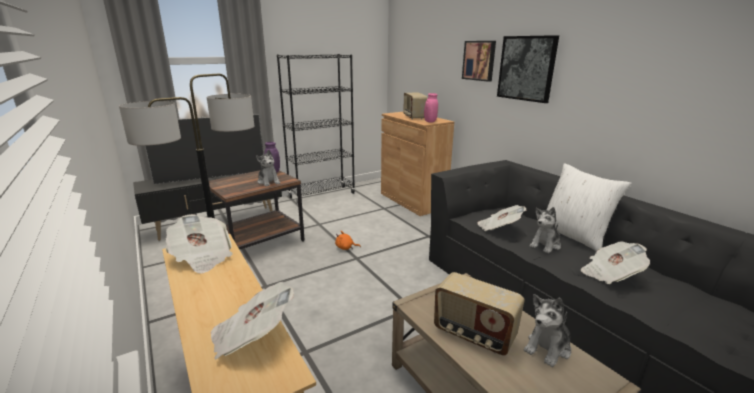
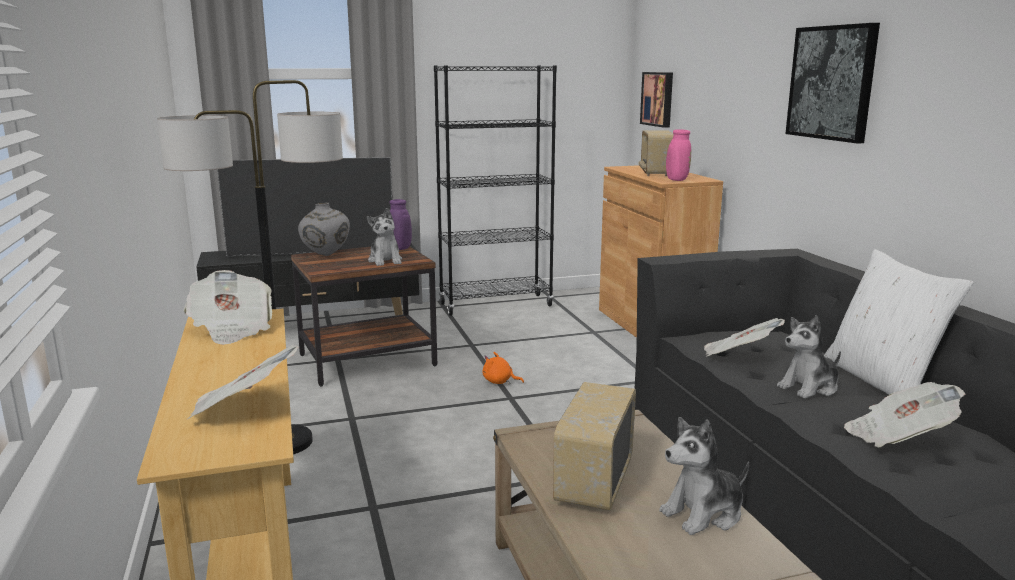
camera: 15 degrees right, 5 degrees down
(227, 181) = (325, 255): none -> grey vase
(473, 334) = (593, 482): radio -> radio turned 60 degrees clockwise
(479, 60) = (763, 72): picture -> picture (658, 99)

